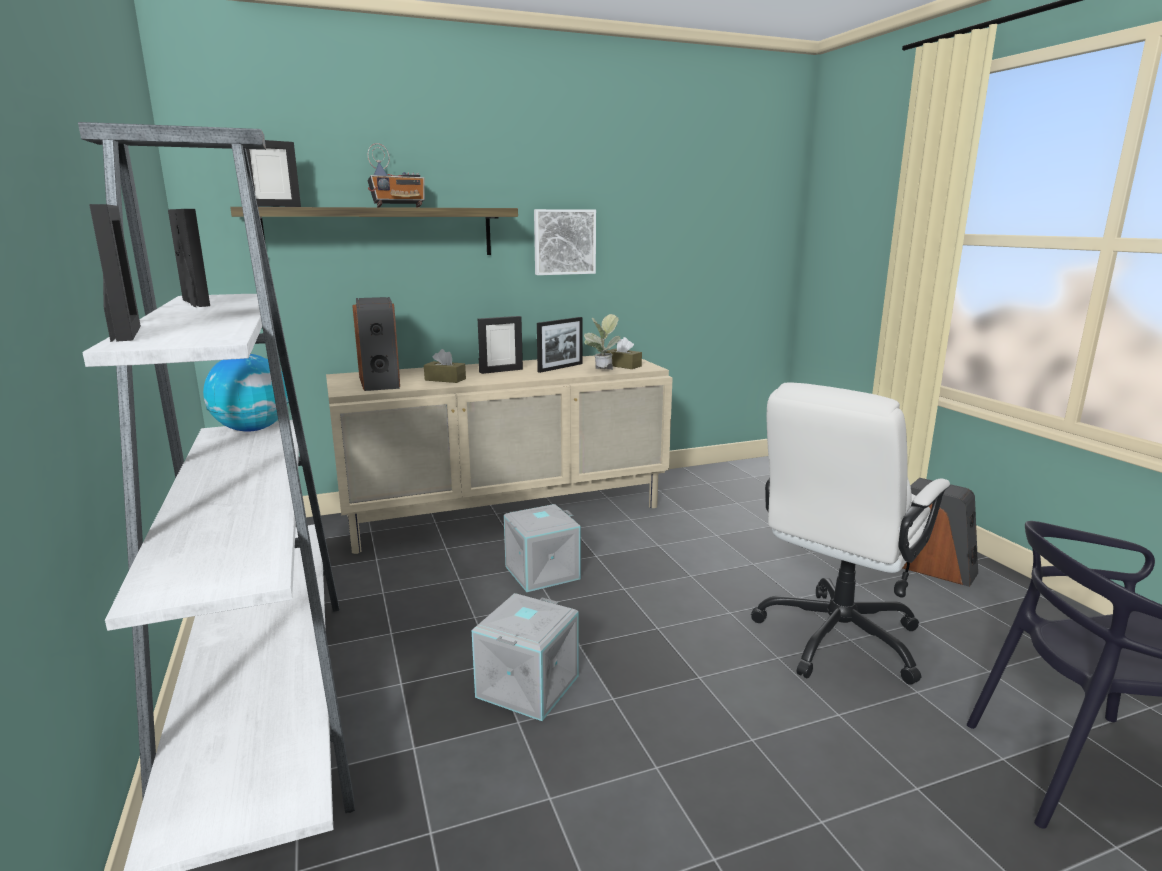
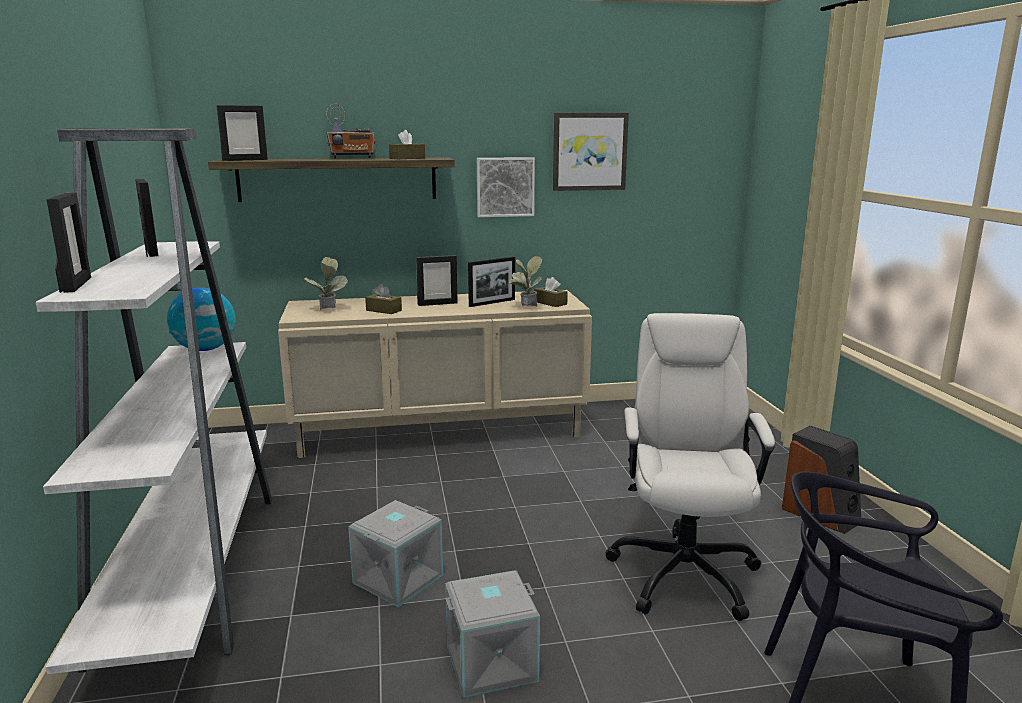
camera: 10 degrees right, 0 degrees up
(380, 382) = (328, 310): speaker -> potted plant
(463, 207) = (407, 158): none -> brown tissue box
(542, 573) = (449, 487): grey storage box -> grey storage box (491, 664)
(650, 204) = (589, 151): none -> picture
(835, 643) = (682, 571): white office chair -> white office chair turned 135 degrees clockwise

